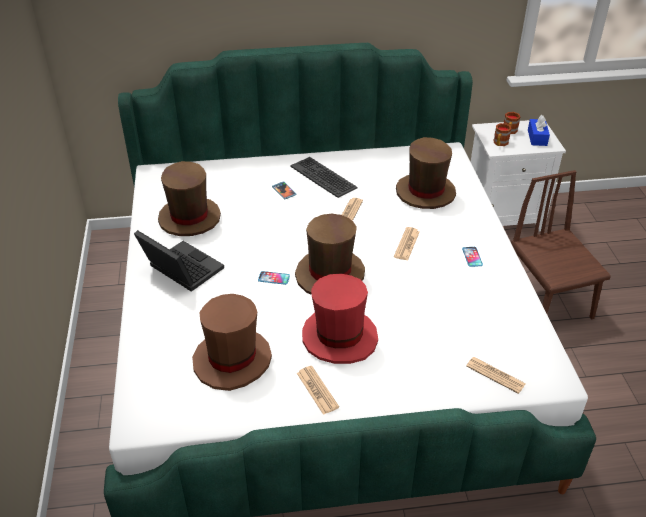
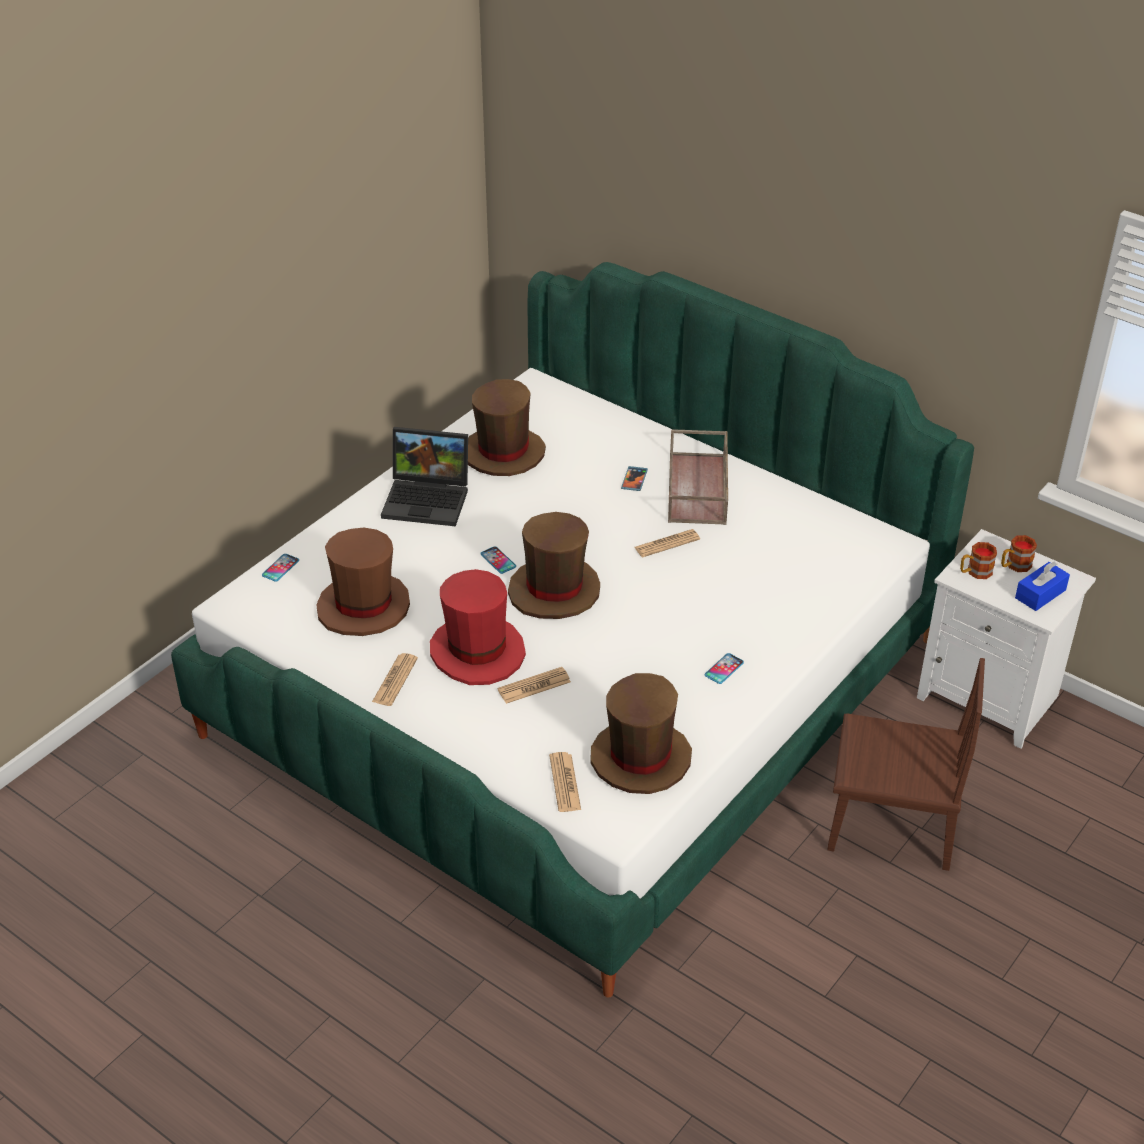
camera: 45 degrees right, 0 degrees up
(139, 374) = (280, 568): none -> phone
(180, 269) = (429, 499): laptop -> laptop turned 105 degrees clockwise
(323, 177) = (698, 489): keyboard -> brown tray
(406, 244) = (676, 612): newspaper -> newspaper (534, 686)
(425, 193) = (784, 573): brown hat -> brown hat (640, 758)
(547, 300) = (891, 823): brown chair -> brown chair turned 75 degrees clockwise

